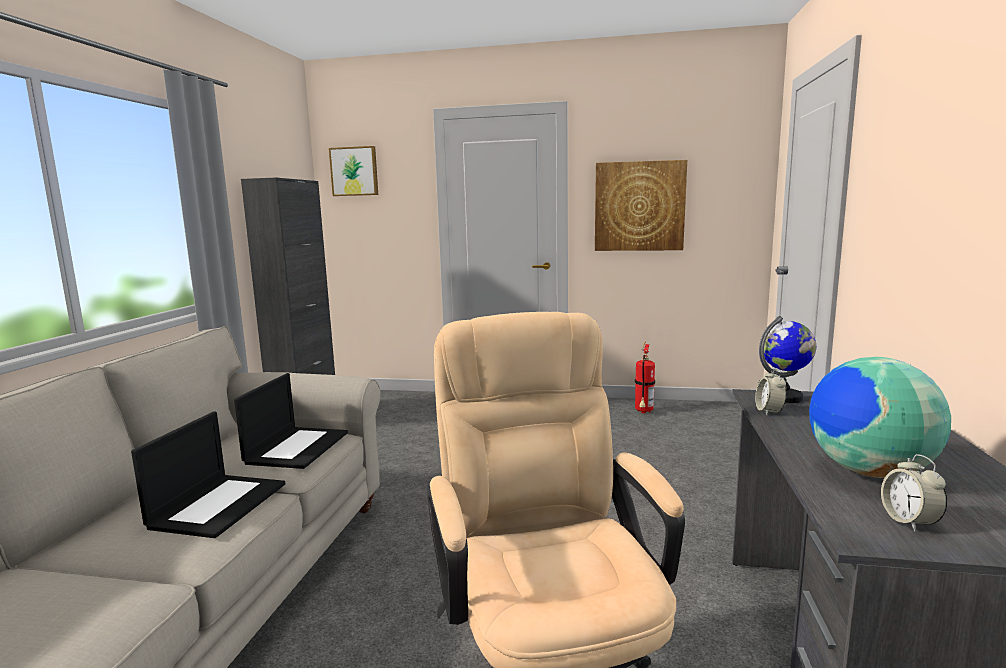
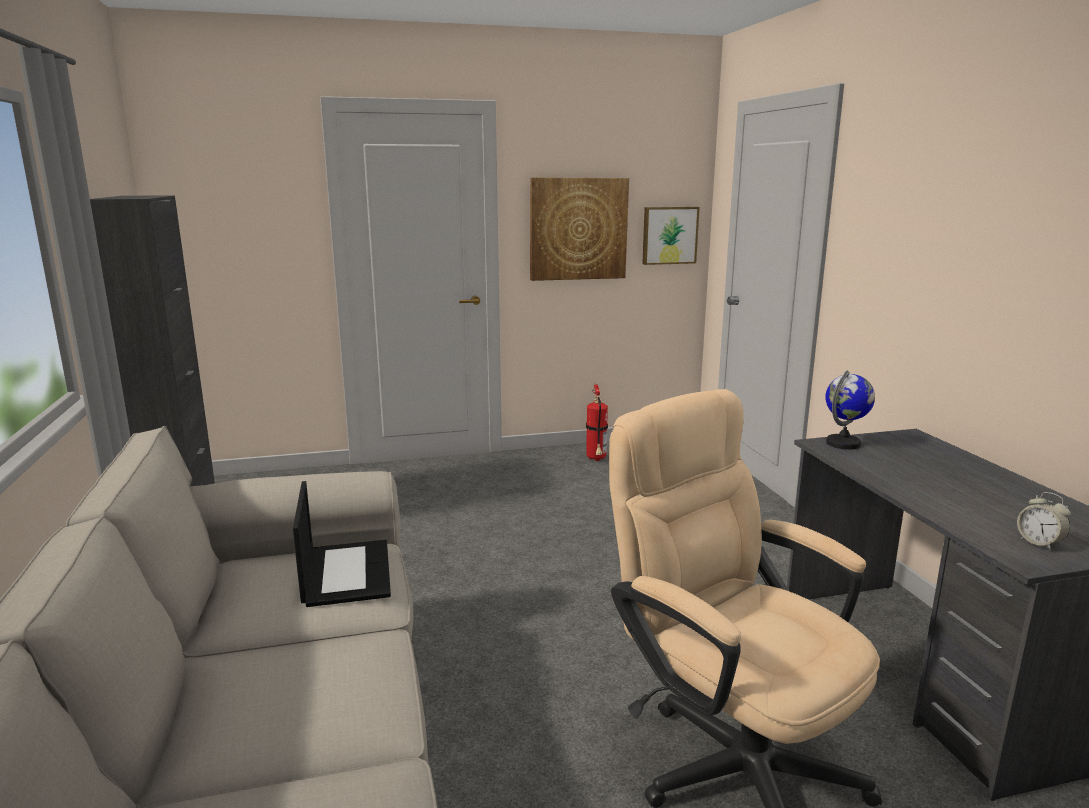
camera: 25 degrees left, 5 degrees up
(219, 504) = (333, 662): laptop -> none
(354, 171) = (204, 176): picture -> picture (669, 235)
(769, 412) = (850, 460): alarm clock -> none
(868, 471) = (974, 506): globe -> none

